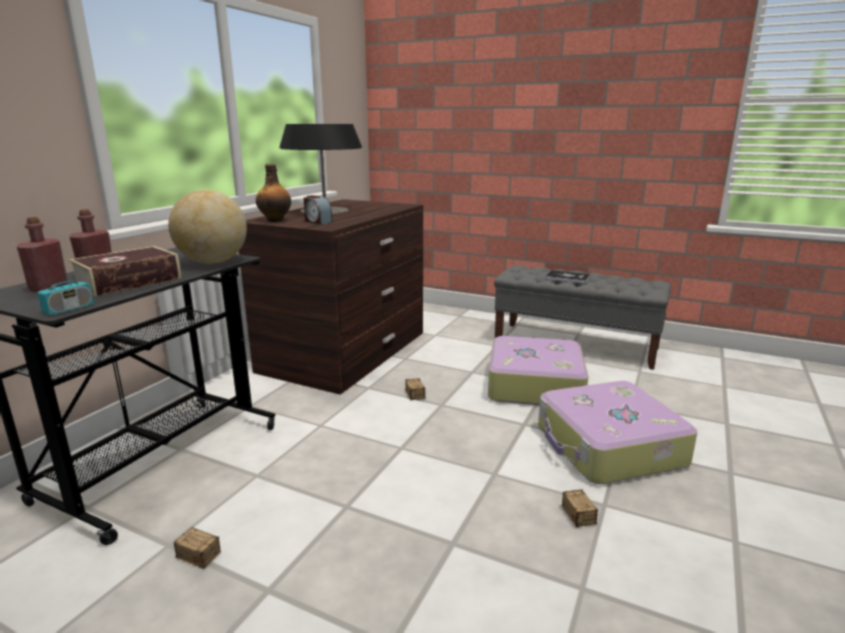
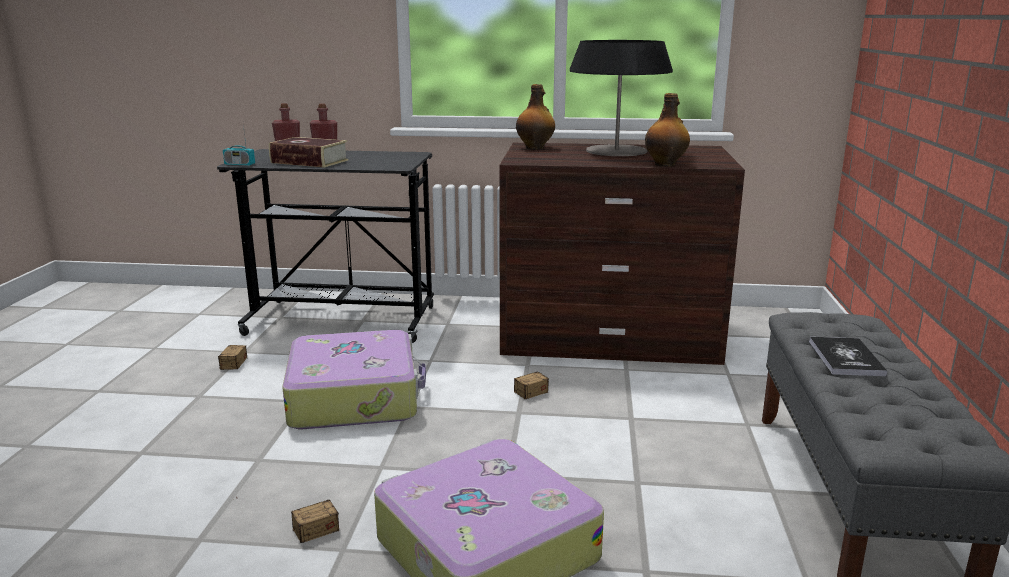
camera: 70 degrees right, 0 degrees up
(212, 262) = (379, 165): globe -> none
(317, 221) = (546, 156): alarm clock -> none
(389, 210) = (665, 164): none -> bottle
(534, 384) = (636, 470): suitcase -> suitcase (355, 396)

